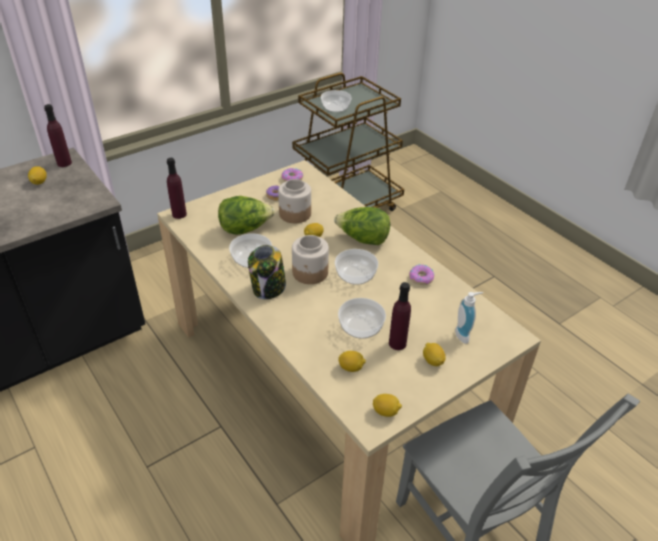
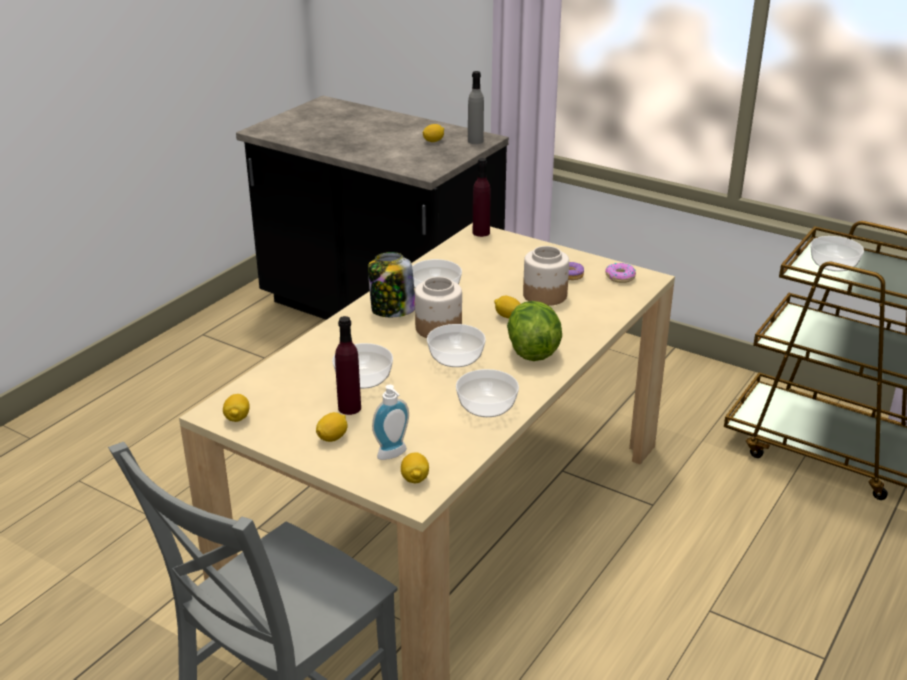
camera: 70 degrees right, 10 degrees down
(64, 163) = (475, 141): purple bottle -> grey bottle
(245, 229) = (487, 273): lettuce -> none
(351, 367) = (294, 385): lemon -> lemon (415, 479)
(421, 278) = (486, 406): donut -> bowl

